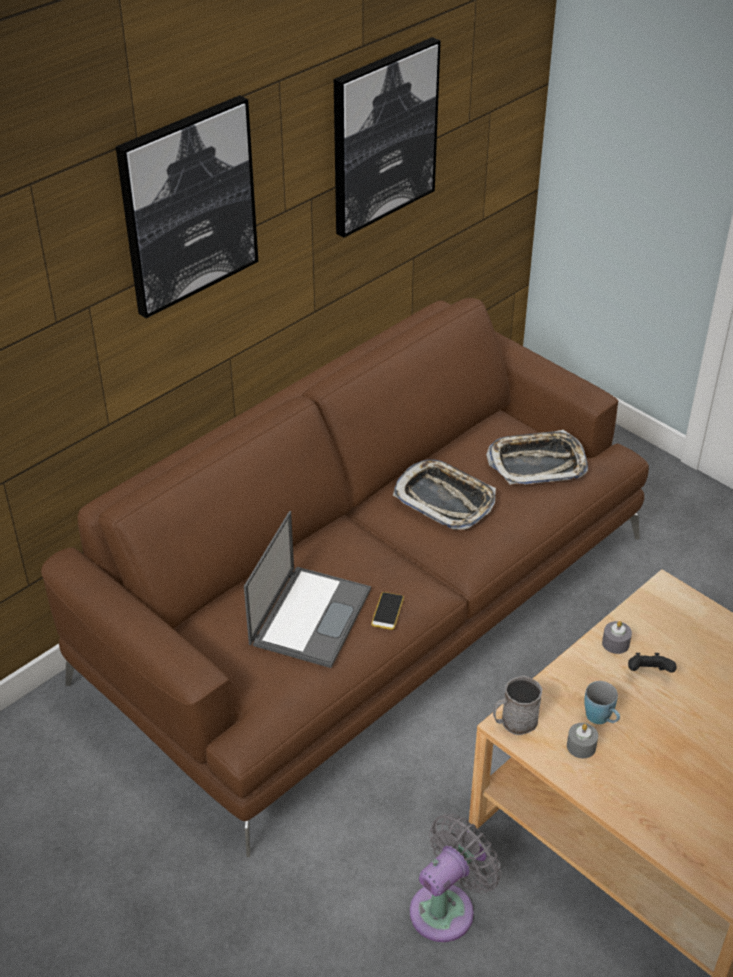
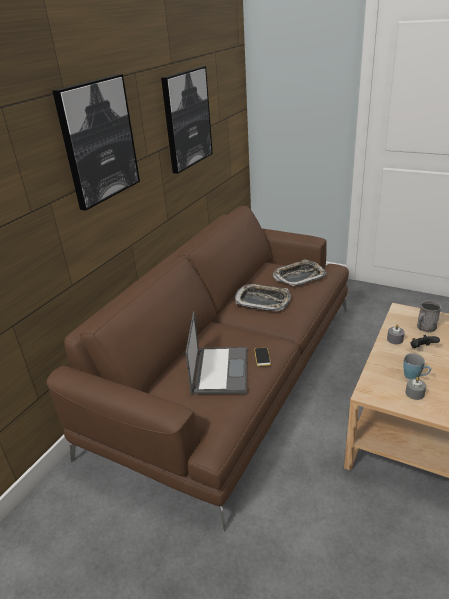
camera: 15 degrees left, 10 degrees down
(447, 907) = (360, 522): grey fan -> none
(514, 722) = (369, 391): grey mug -> grey mug (425, 328)

